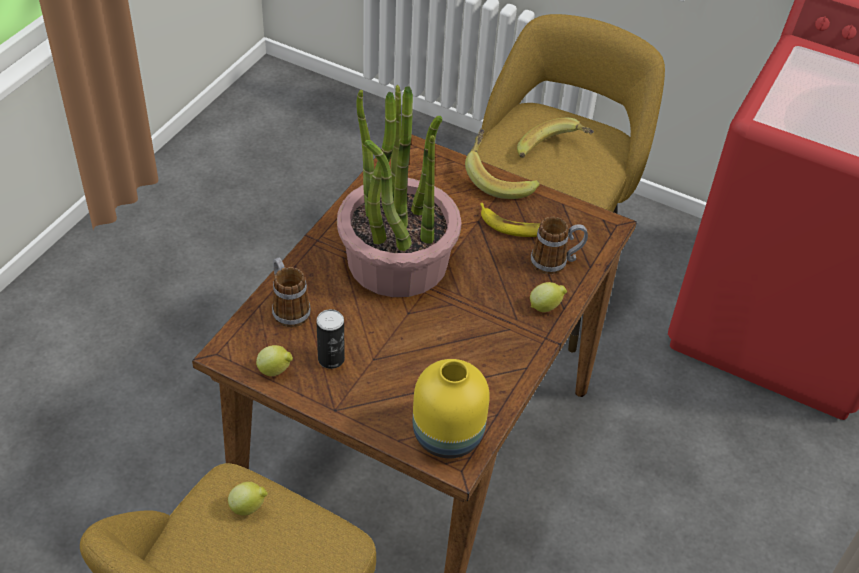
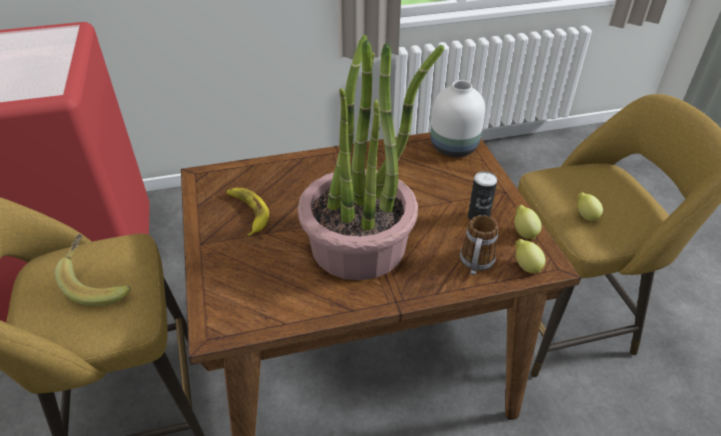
camera: 130 degrees left, 5 degrees down
(449, 437) = (453, 146): yellow vase -> white vase
(499, 178) = (200, 250): banana -> none
(546, 307) = (313, 163): lemon -> lemon (526, 266)
(556, 262) = (266, 179): mug -> none

